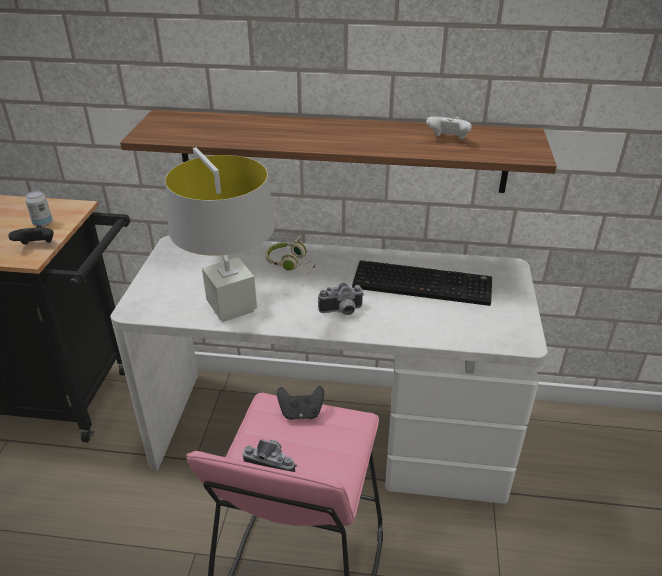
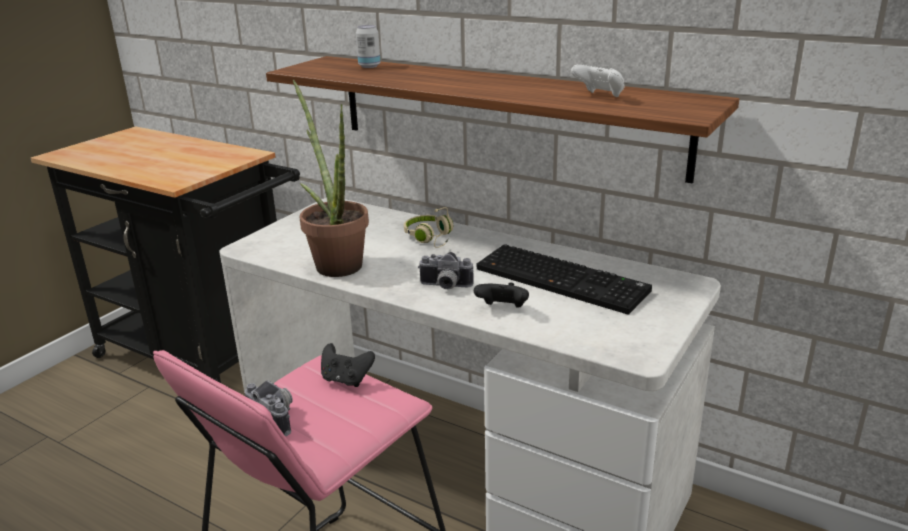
camera: 25 degrees right, 10 degrees down
(37, 246) = (189, 176): black game controller -> black game controller (502, 309)
(43, 223) = (212, 161): can -> can (369, 66)
(231, 307) = (335, 262): grey table lamp -> potted plant

